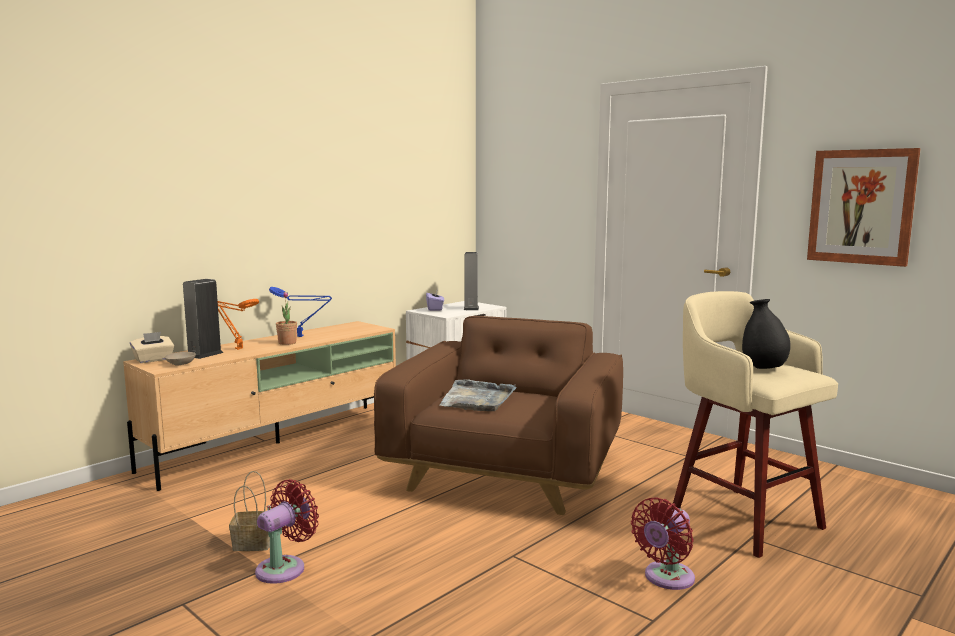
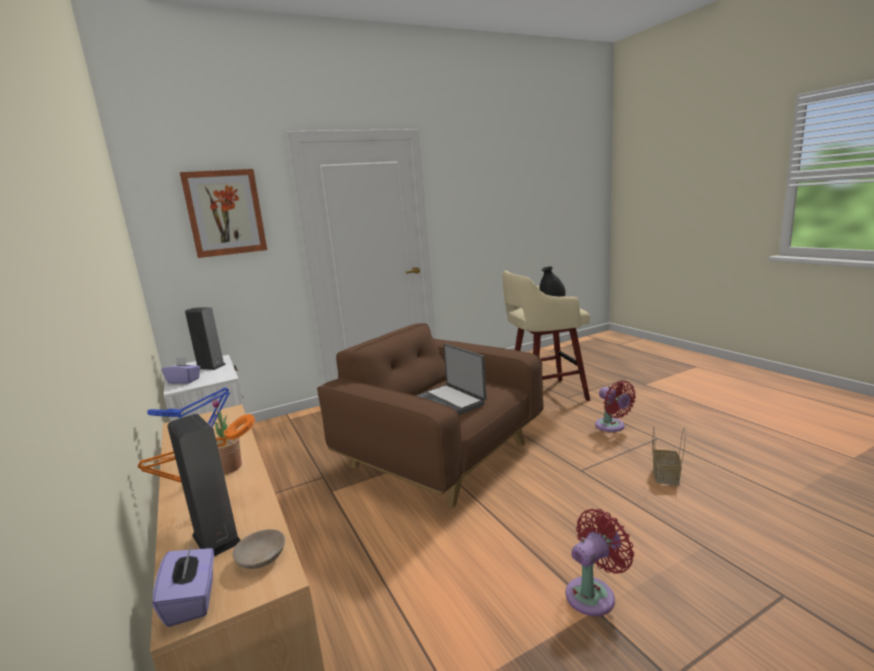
camera: 70 degrees left, 5 degrees up
(153, 360) = (192, 600): beige tissue box -> purple tissue box
(251, 544) = (540, 622): basket -> basket (666, 477)
(285, 568) = (593, 593): red fan -> red fan turned 90 degrees clockwise
(477, 399) = (449, 402): grey tray -> laptop
(861, 206) = (479, 216): picture -> picture (225, 213)

